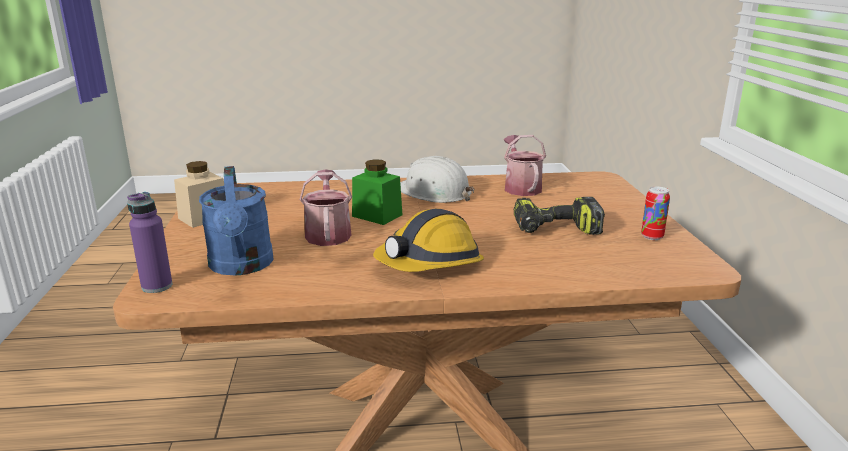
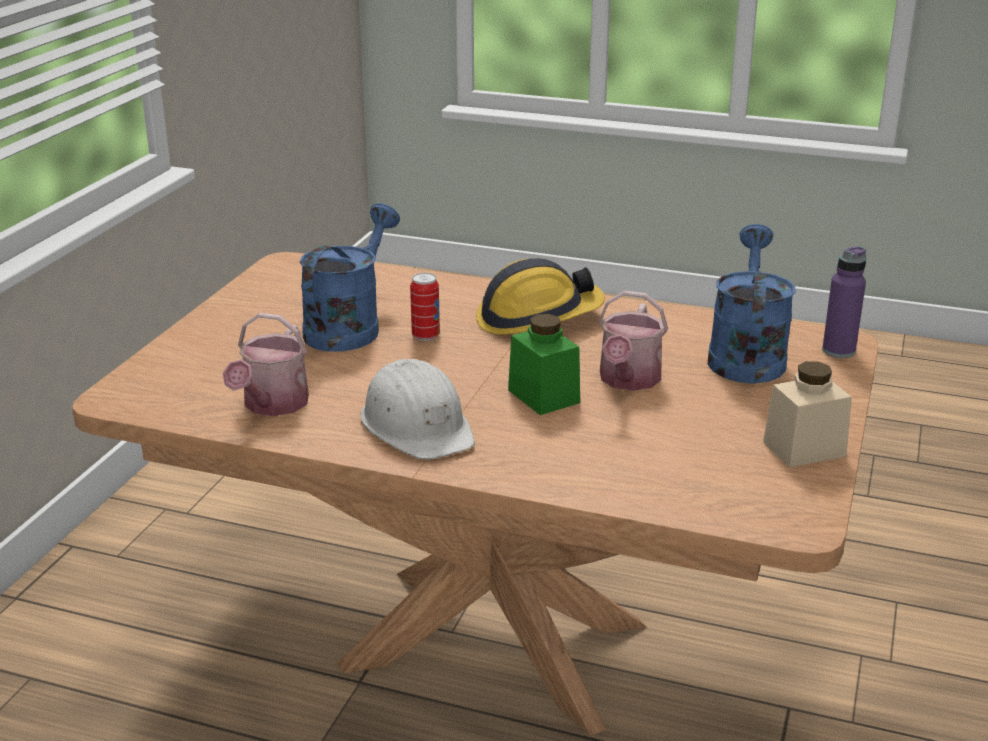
camera: 155 degrees left, 5 degrees up
(555, 230) = (348, 327): power drill -> blue watering can
(652, 237) = (262, 298): can -> can (425, 336)

